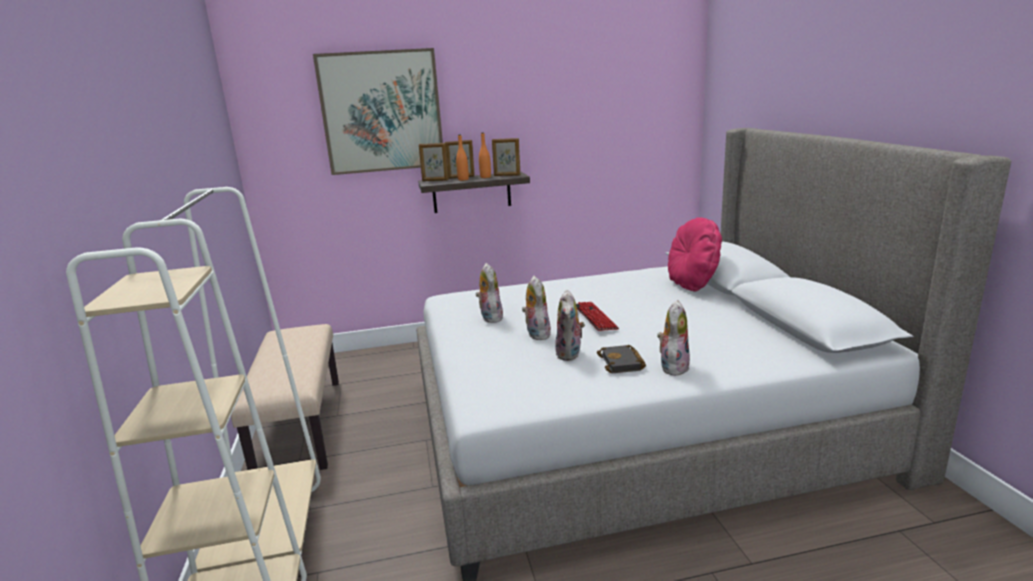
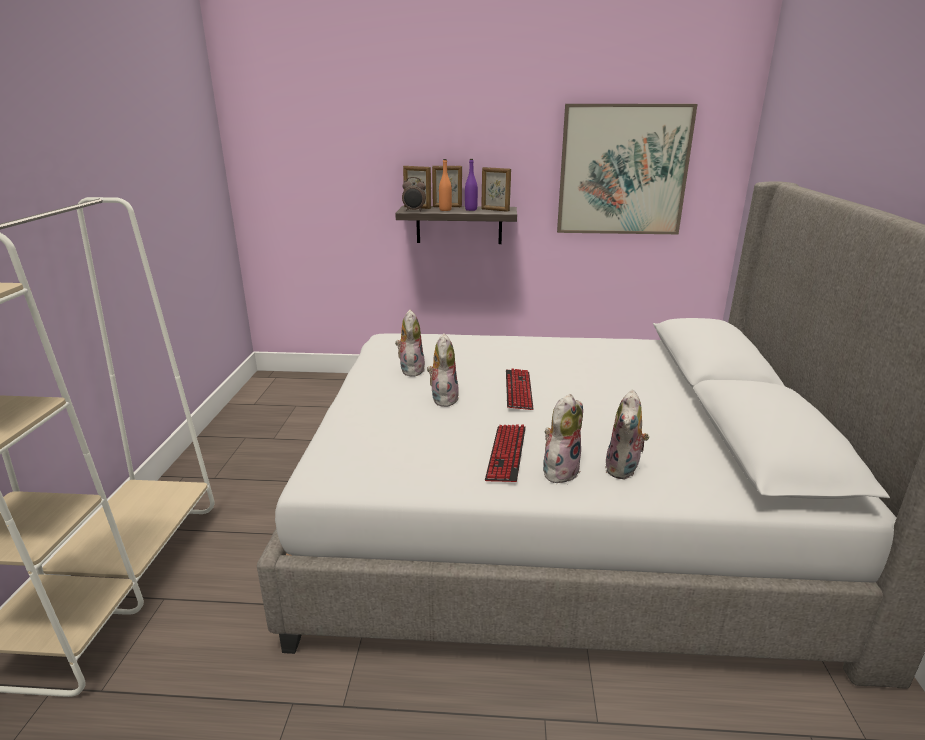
camera: 15 degrees right, 5 degrees up
(299, 426) = (235, 442): beige bench -> none
(382, 112) = (368, 127): picture -> picture (623, 170)
(436, 183) = (414, 211): none -> alarm clock
(485, 177) = (471, 209): orange bottle -> purple bottle
(570, 354) = (459, 430): plush toy -> plush toy (624, 469)
(623, 363) = (506, 454): black book -> keyboard
(692, 286) = (662, 370): pink pillow -> none

